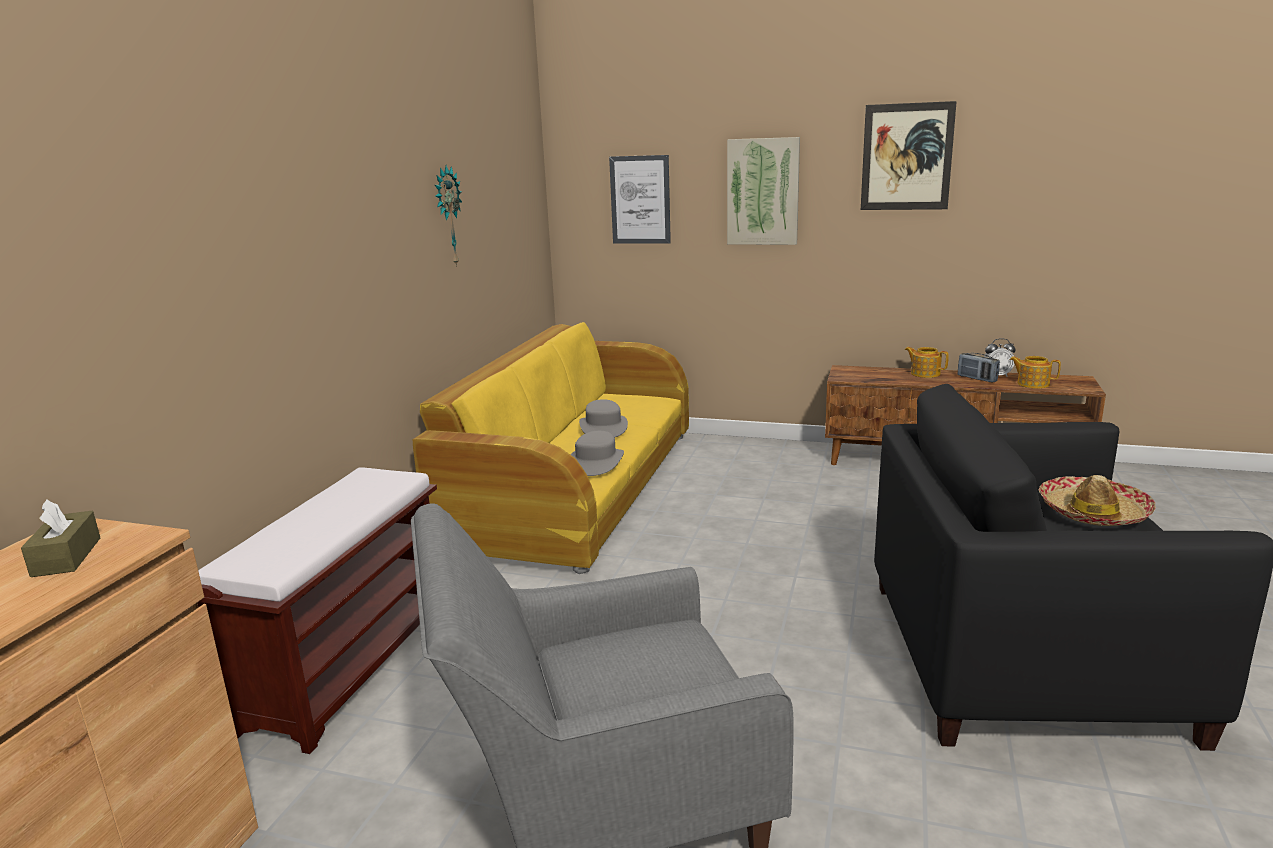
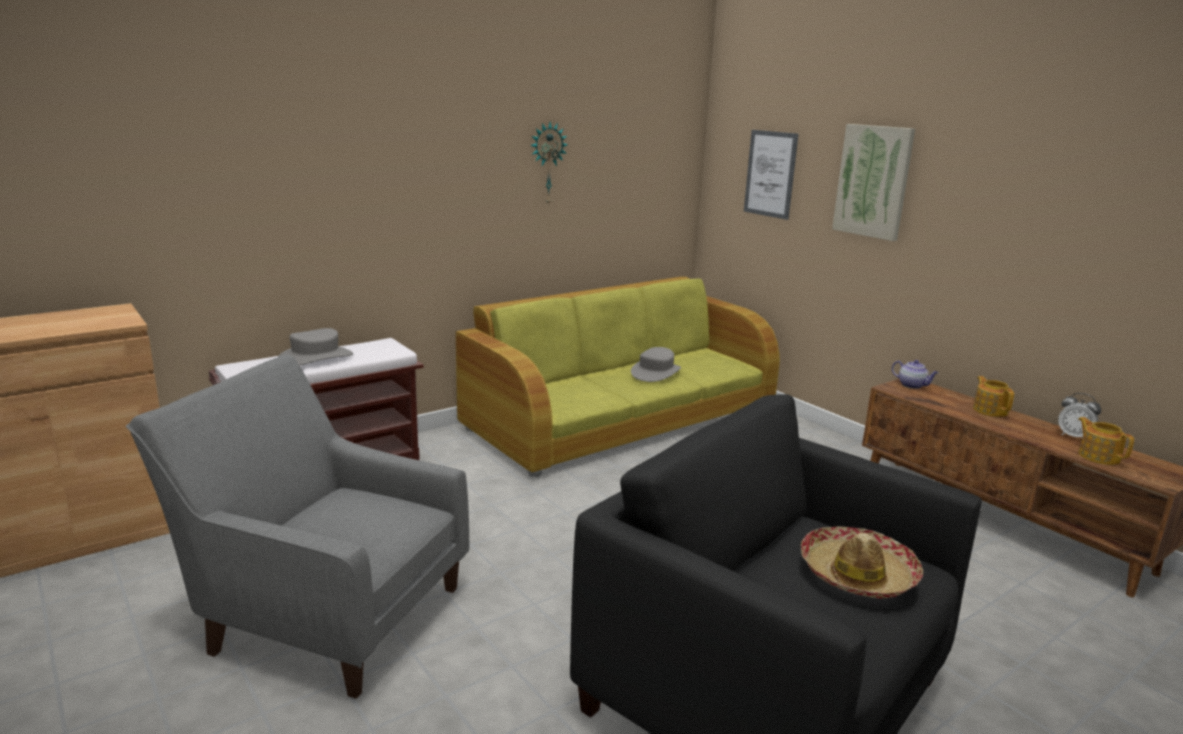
camera: 35 degrees right, 0 degrees up
(66, 557) = (85, 320): brown tissue box -> none
(576, 487) = (622, 417): yellow sofa -> green sofa
(596, 462) = (604, 394): grey hat -> grey hat (315, 358)
(849, 371) = (912, 385): none -> teapot
(906, 157) = (1020, 163): picture -> none
(977, 379) = (1040, 432): radio -> none

